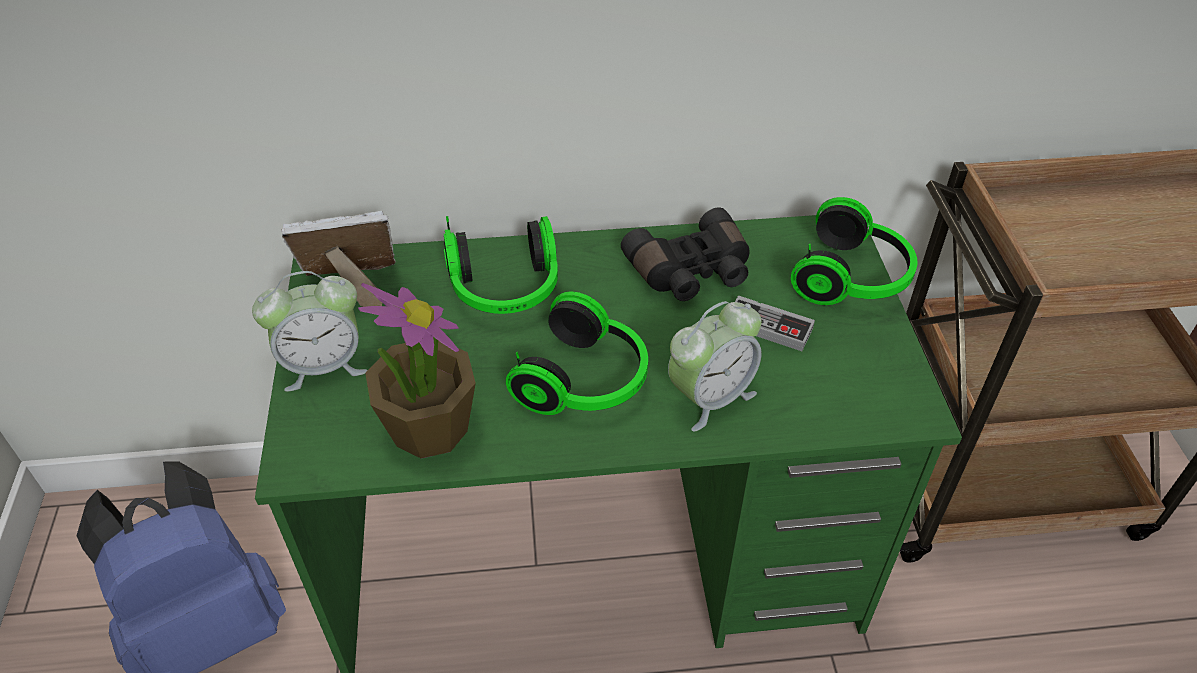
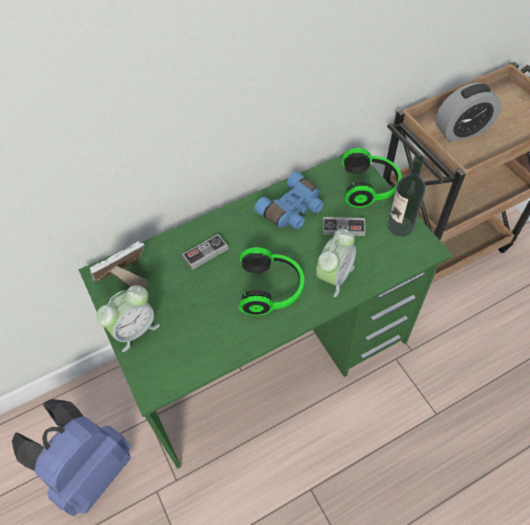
camera: 20 degrees left, 10 degrees up
(429, 427) = (208, 343): potted plant -> none
(506, 290) = (205, 253): headphones -> game controller
(691, 273) = (293, 210): black binoculars -> blue binoculars
(879, 356) = (400, 226): none -> bottle
(1074, 232) = (462, 131): none -> alarm clock

